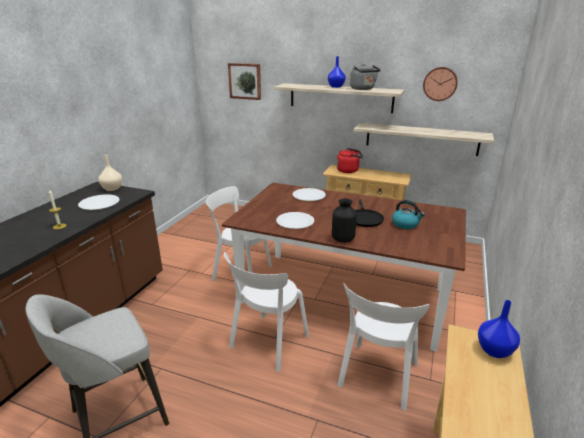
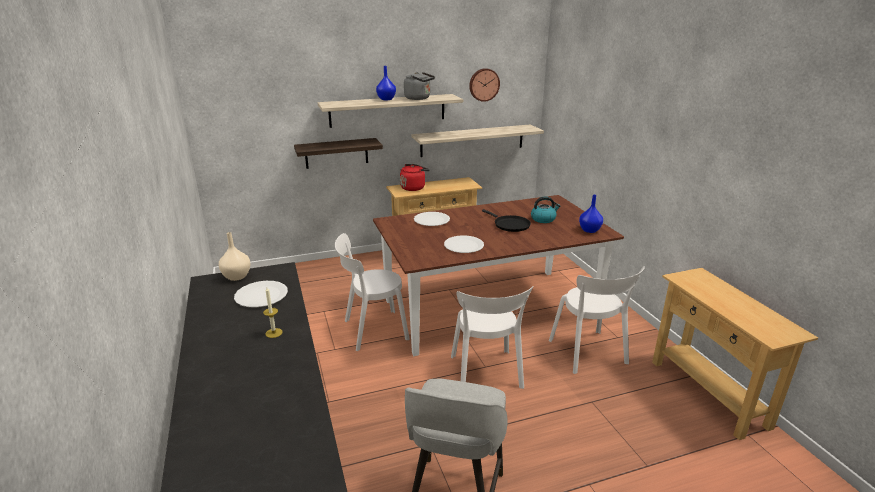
camera: 40 degrees left, 0 degrees up
(245, 81) = (262, 105): picture -> none
(295, 128) = (336, 153): none -> shelf
(342, 239) = (523, 246): black vase -> none
(493, 350) = (701, 278): blue vase -> blue vase (589, 230)

